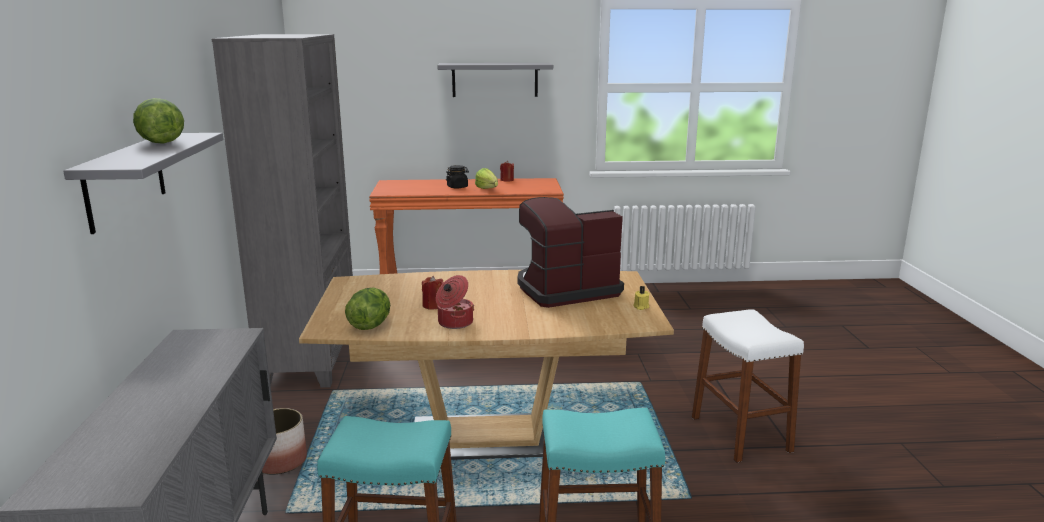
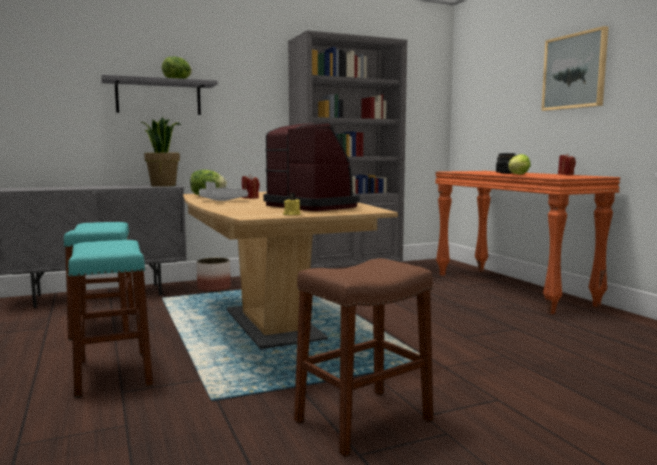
camera: 70 degrees right, 10 degrees down
(215, 340) = (163, 185): none -> potted plant
(454, 323) = (220, 200): cooking pot -> grey tray
(495, 79) = (574, 71): grey shelf -> picture
(740, 434) = (363, 420): white stool -> brown stool

